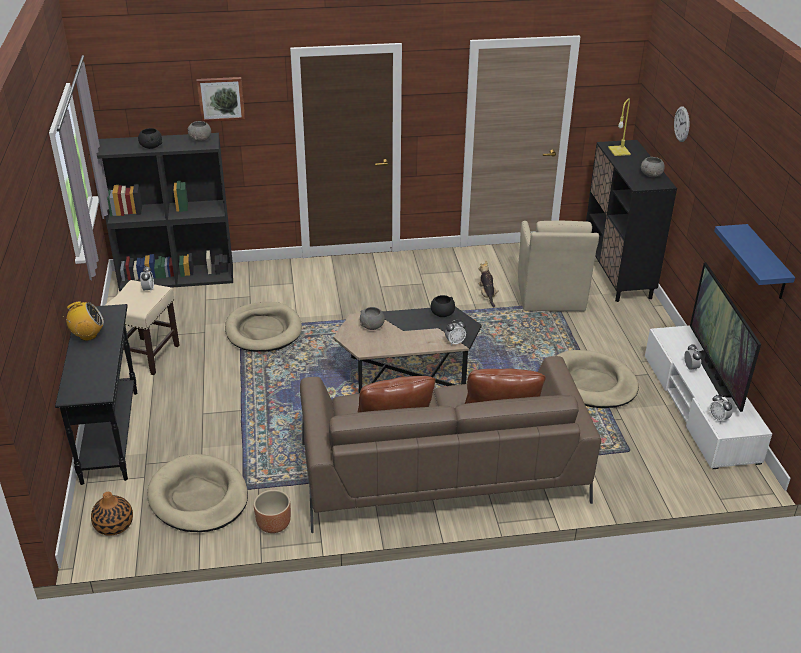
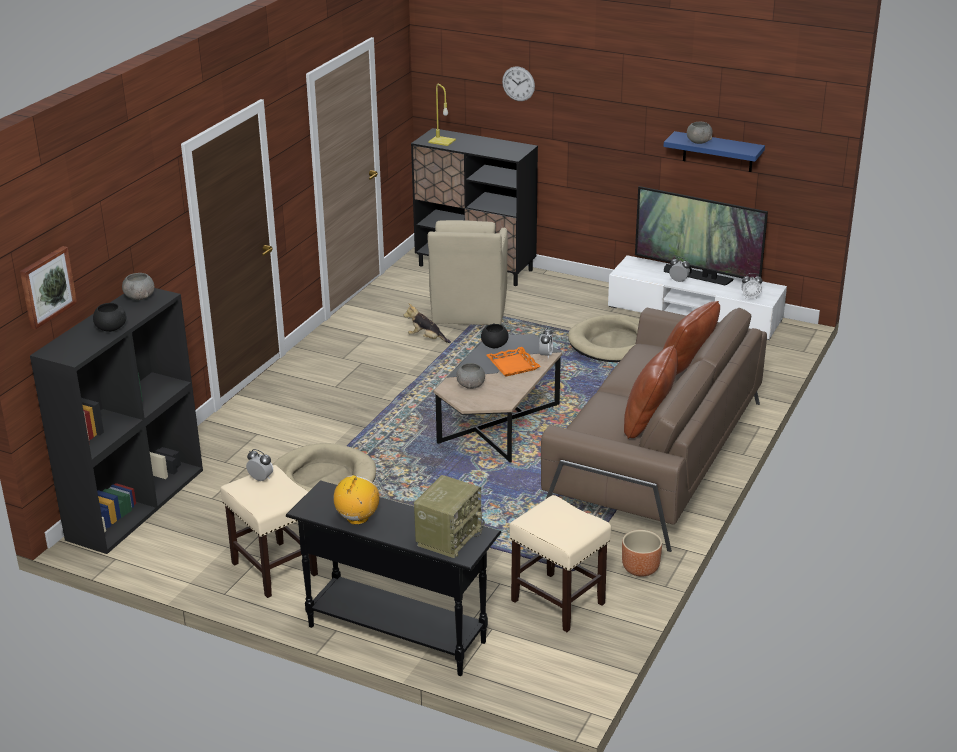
camera: 55 degrees left, 5 degrees down
(89, 381) = (448, 536): none -> radio
(114, 525) = (550, 669): vase -> none
(198, 497) = (559, 602): beige dog bed -> beige stool
(221, 98) = (132, 238): picture -> picture (46, 286)
(421, 333) = (512, 365): none -> orange tray
(550, 296) = (468, 310): beige armchair -> beige armchair turned 60 degrees clockwise
(651, 175) = (502, 146): grey bowl -> grey bowl (698, 142)

